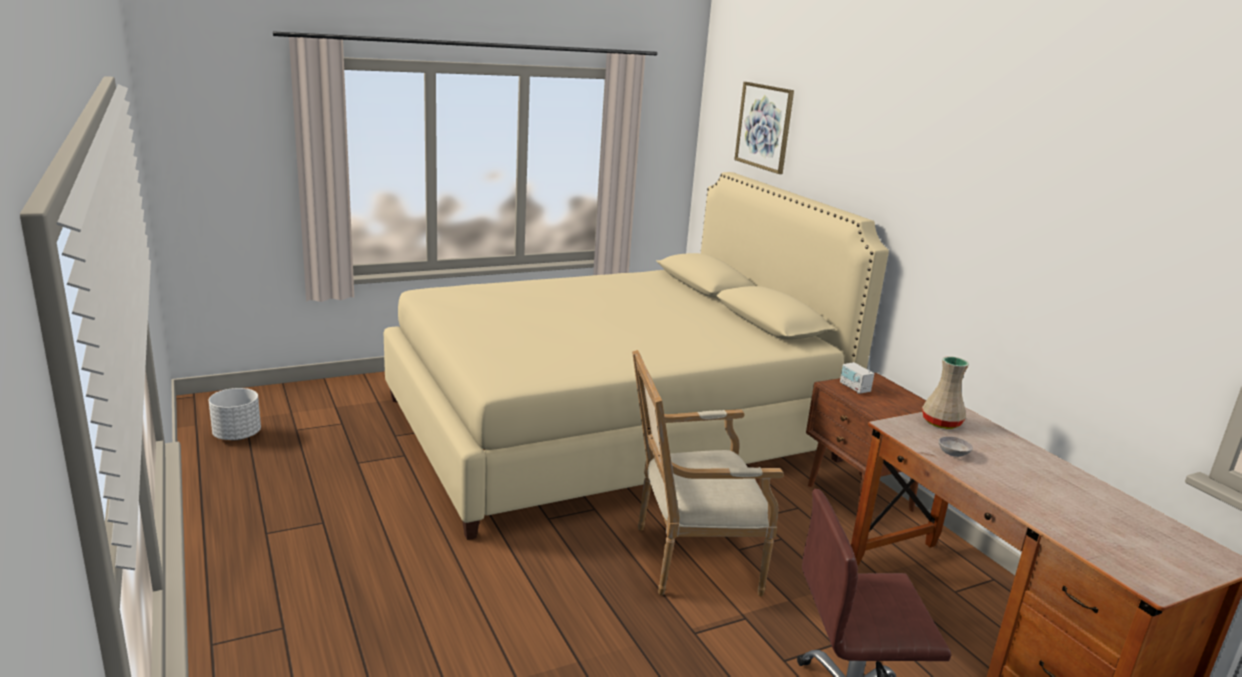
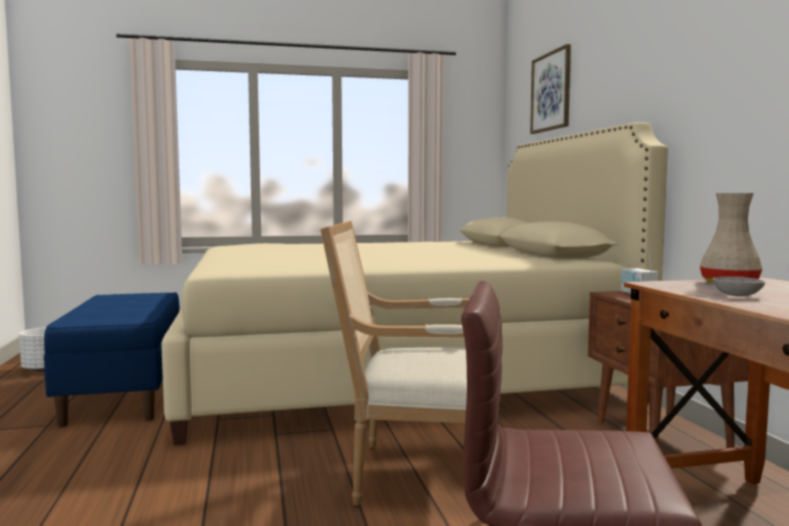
camera: 15 degrees right, 15 degrees down
(361, 469) = (126, 393): none -> blue bench

